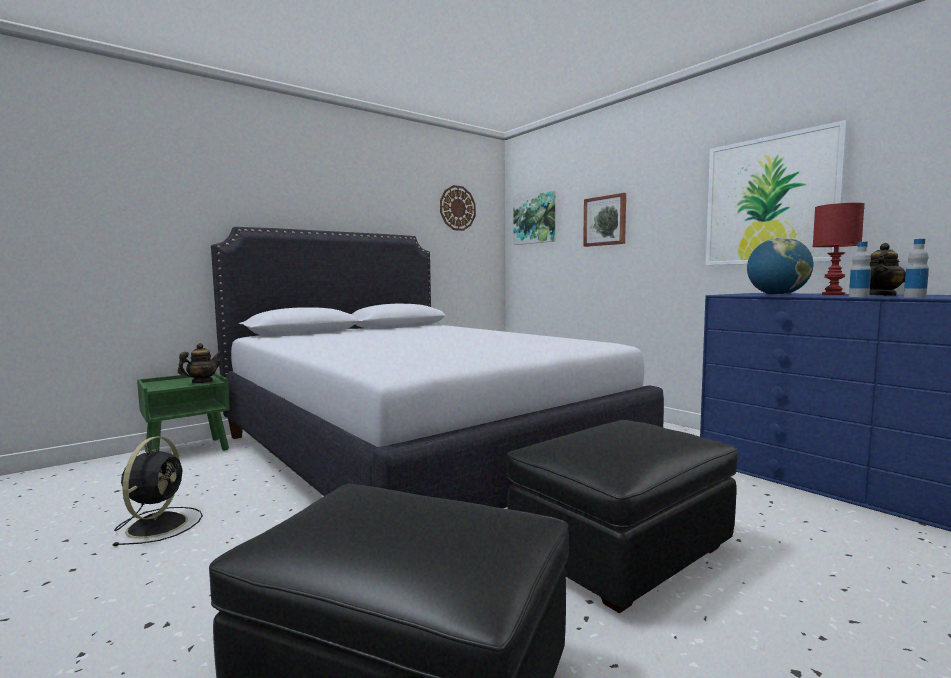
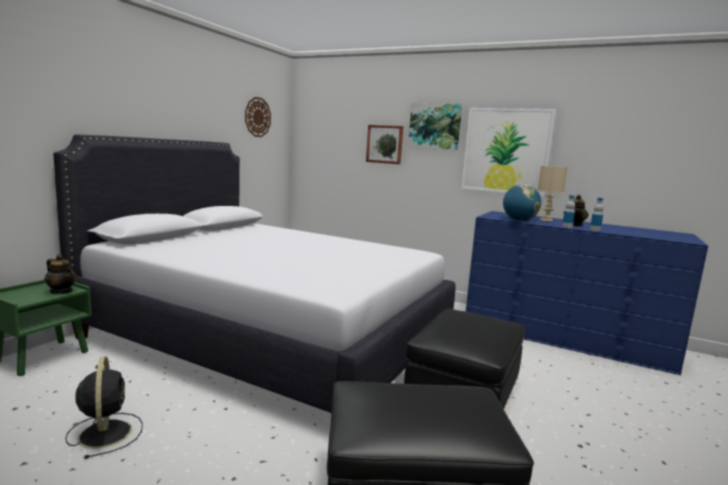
camera: 25 degrees left, 5 degrees up
(202, 382) = (61, 291): teapot -> teapot turned 105 degrees clockwise
(535, 219) = (321, 132): picture -> picture (435, 126)
(833, 294) = (546, 220): red table lamp -> beige table lamp

